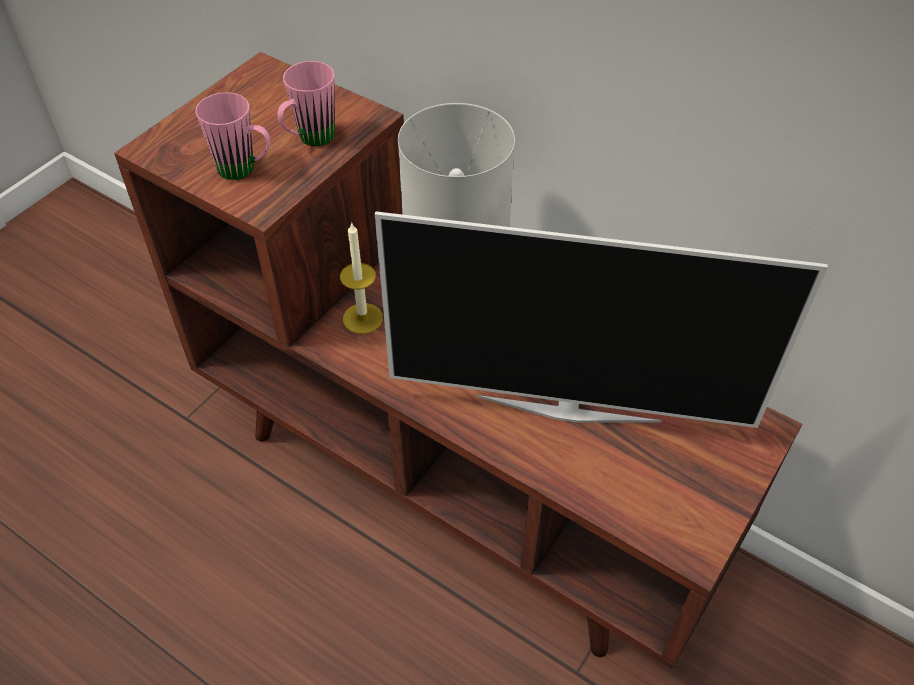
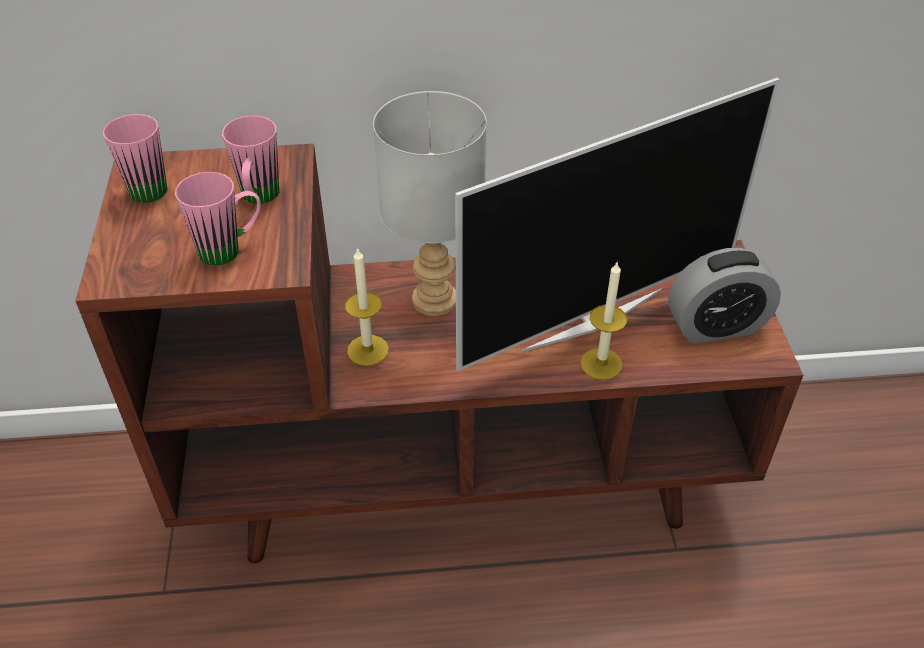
camera: 40 degrees left, 5 degrees down
(253, 88) = (149, 185): none -> pink mug
(531, 451) = (601, 363): none -> candle
(675, 488) = (715, 326): none -> alarm clock

